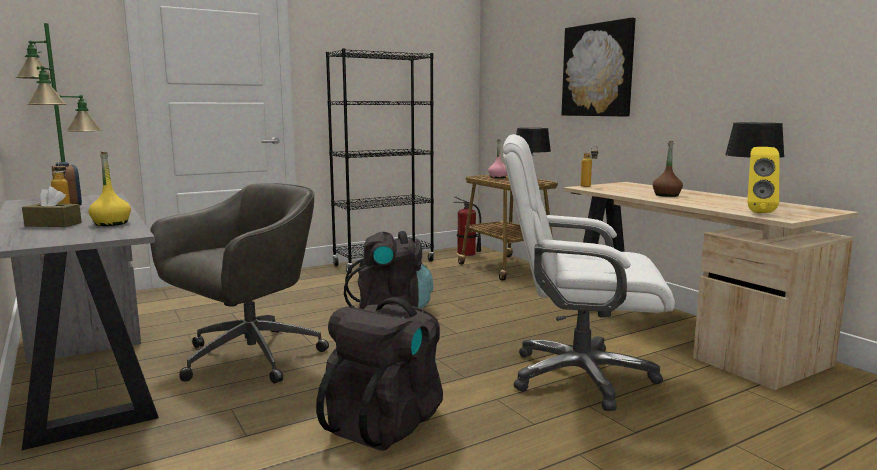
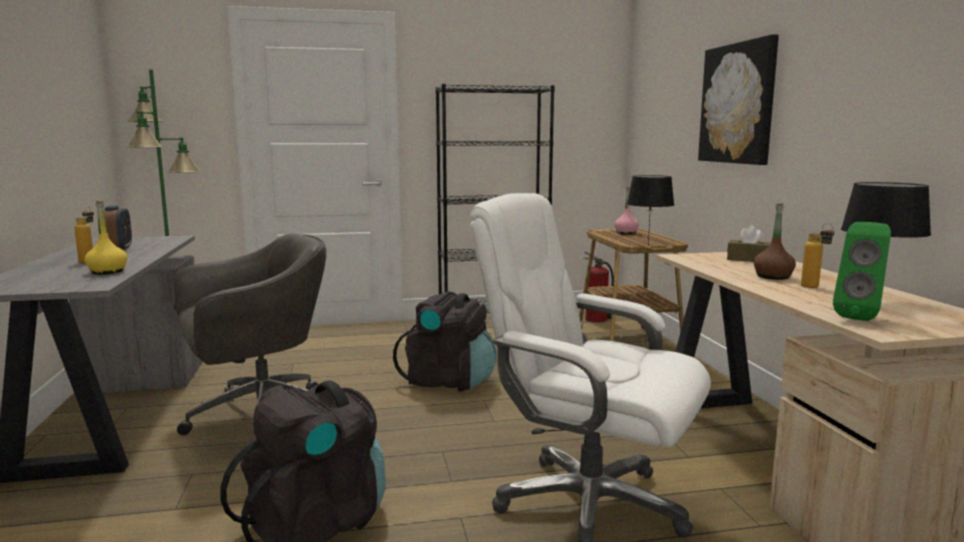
camera: 20 degrees right, 0 degrees up
(53, 224) = (63, 268): brown tissue box -> brown tissue box (749, 259)
(588, 186) = (690, 256): bottle -> bottle (814, 288)
(757, 212) = (859, 317): yellow speaker -> green speaker

